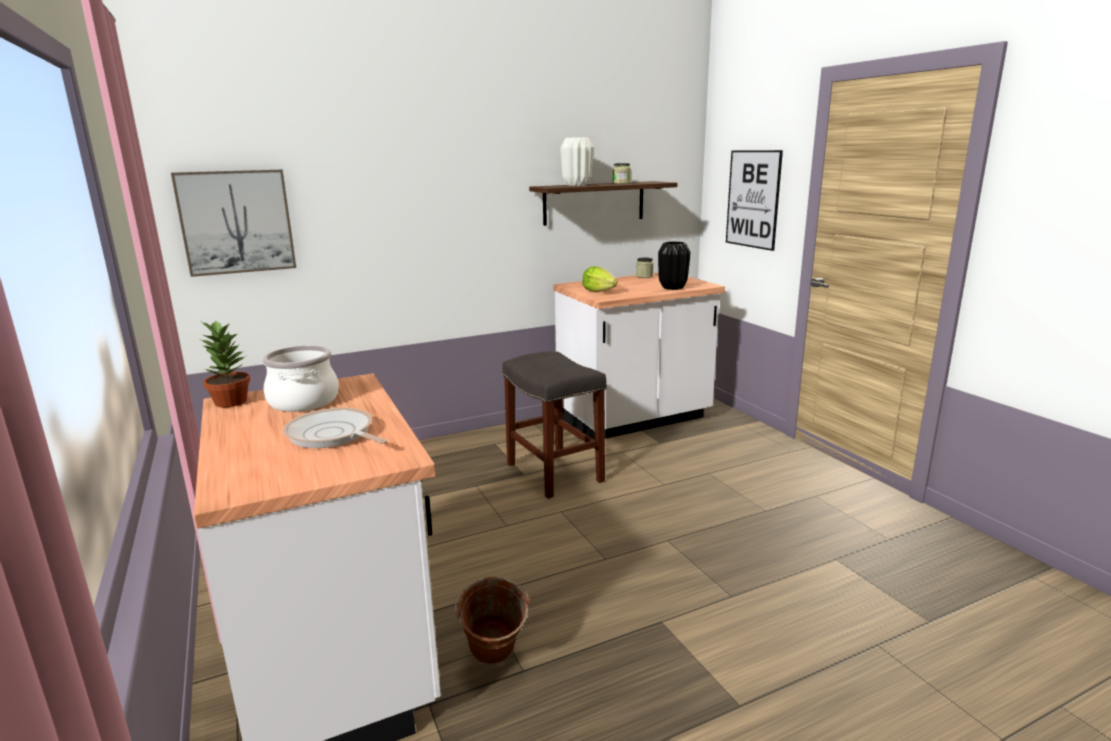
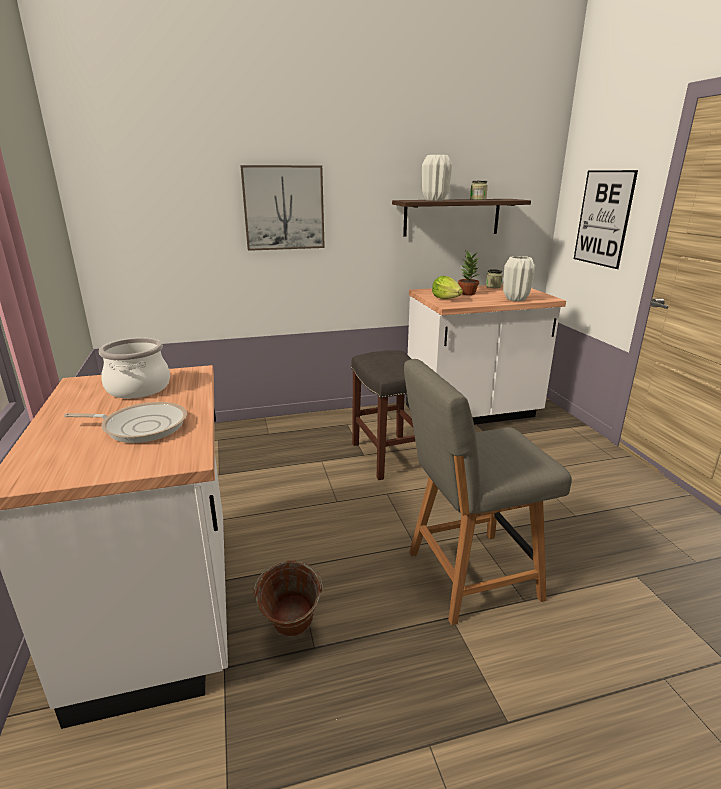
camera: 10 degrees right, 5 degrees up
(230, 402) = (80, 383): potted plant -> potted plant (467, 293)
(236, 222) = (136, 223): picture -> picture (283, 208)
(332, 435) = (141, 426): frying pan -> frying pan turned 135 degrees clockwise
(669, 581) = (468, 576): none -> grey chair
(672, 288) = (515, 299): black vase -> white vase

